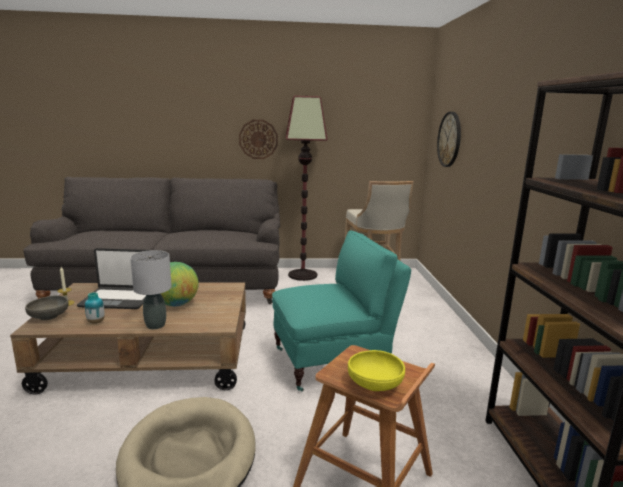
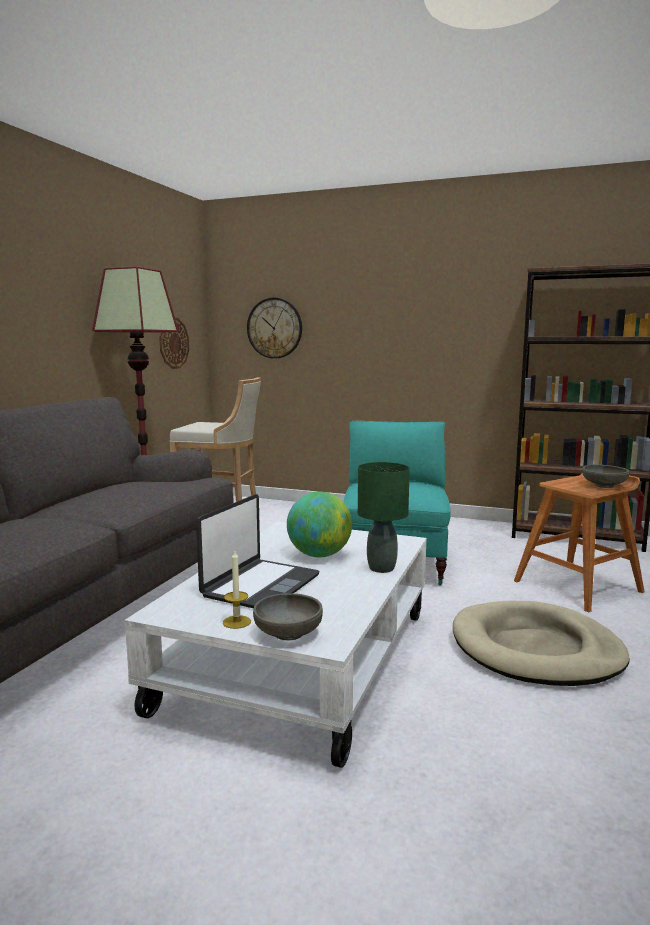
camera: 65 degrees left, 5 degrees down
(96, 322) = (342, 600): vase -> none
(150, 358) = (300, 659): brown coffee table -> white coffee table
(155, 325) = (382, 568): grey table lamp -> green table lamp
(258, 139) = (53, 335): wall clock -> wall clock (173, 343)
(375, 384) = (604, 485): yellow bowl -> grey bowl

